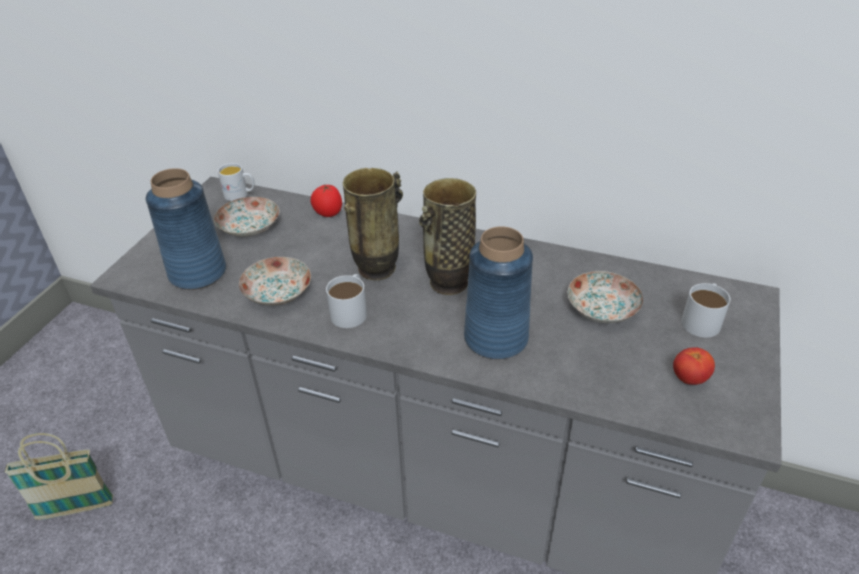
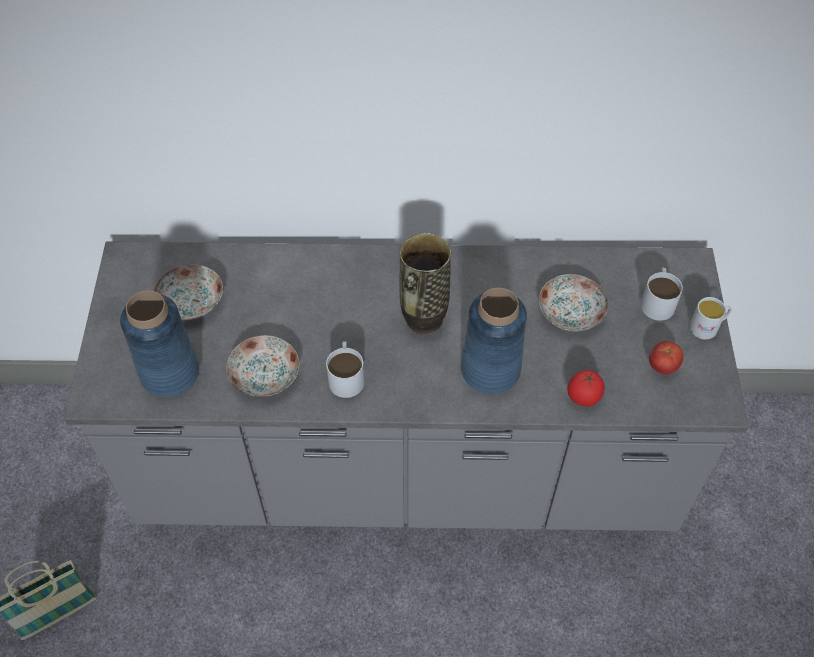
camera: 20 degrees left, 15 degrees up
(240, 195) = (156, 260): white mug -> white mug (708, 327)
(328, 213) = (264, 262): tomato -> tomato (583, 397)
(377, 269) = (348, 321): vase -> none

